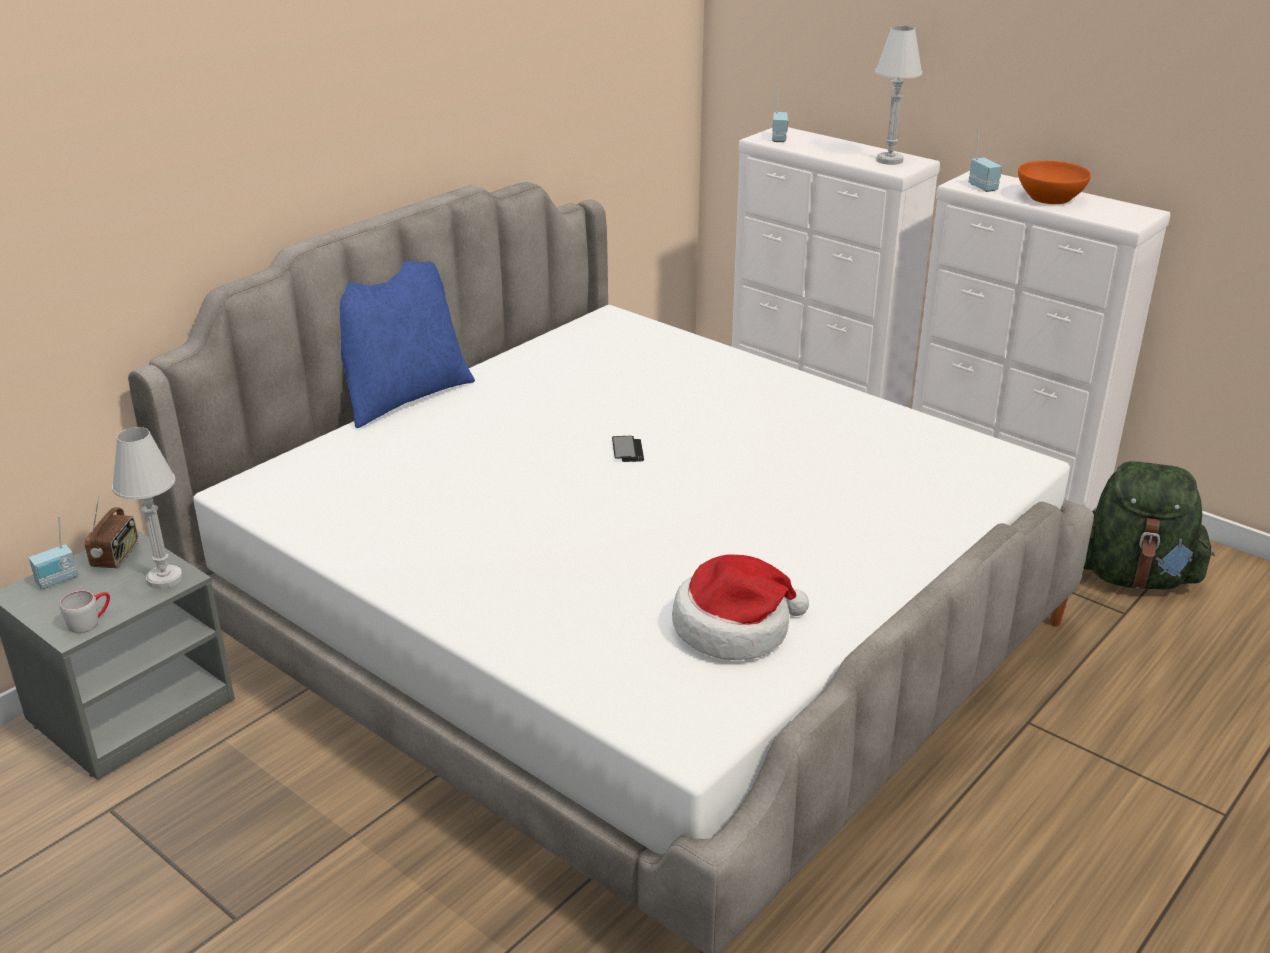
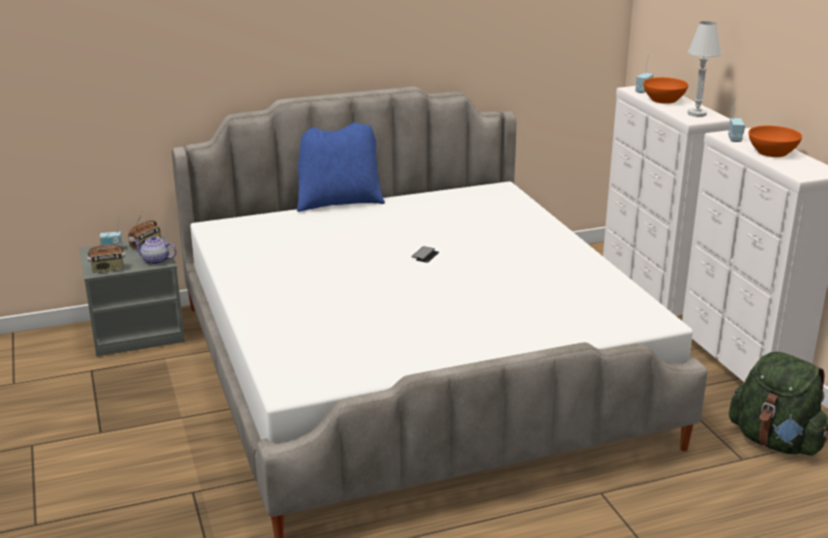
camera: 30 degrees right, 5 degrees down
(90, 621) = (108, 269): grey mug -> radio
(165, 579) = (156, 261): white table lamp -> teapot
(734, 628) = (375, 350): hat -> none
(822, 147) = (664, 100): none -> orange bowl

